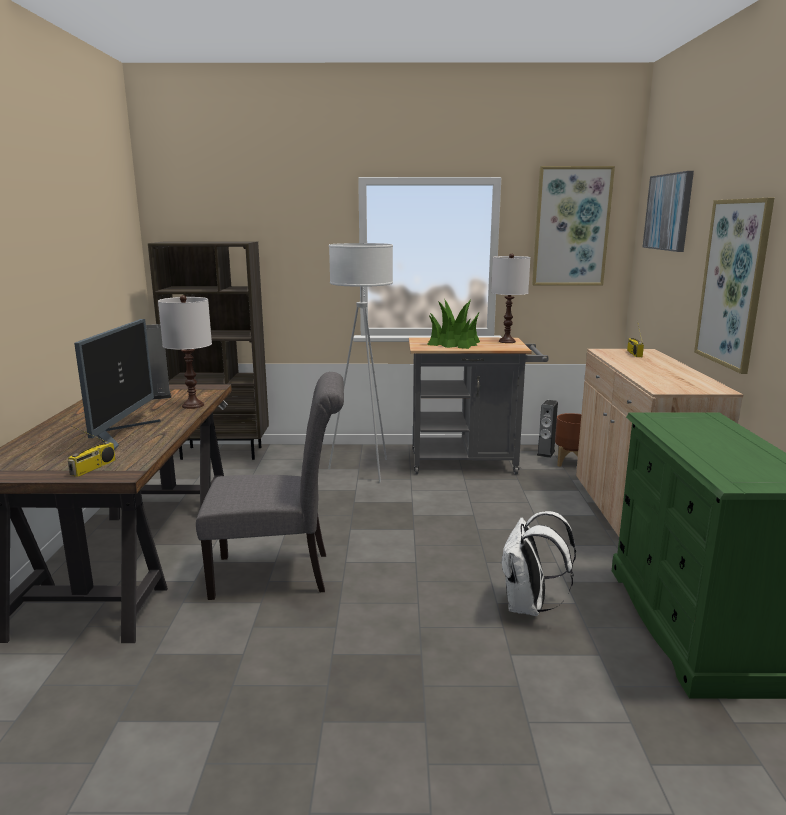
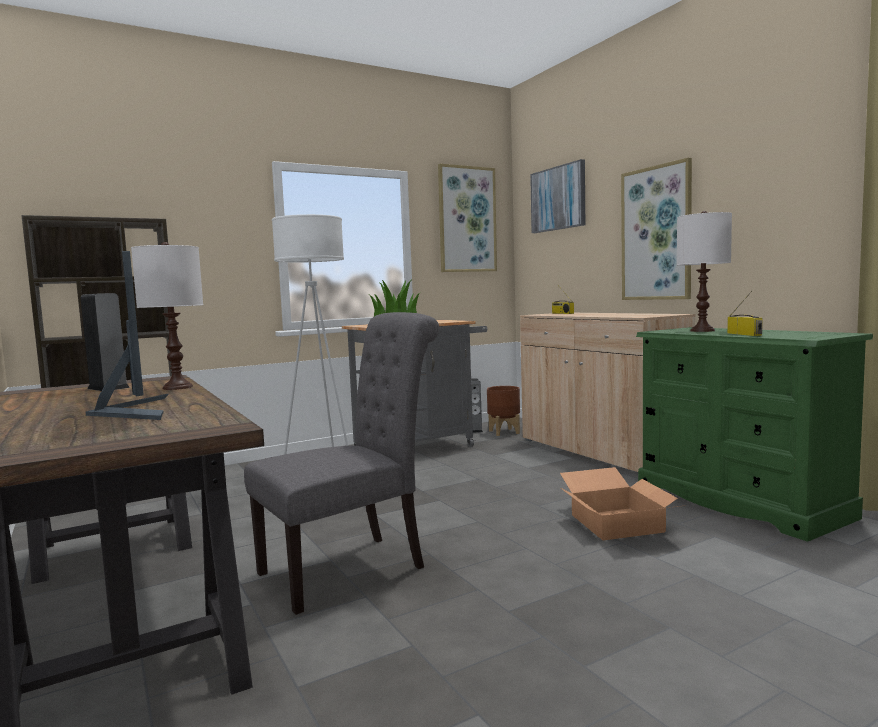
camera: 30 degrees left, 10 degrees down
(93, 468) = (167, 431): radio -> radio (745, 334)
(507, 341) = (440, 320): white table lamp -> white table lamp (703, 330)
(529, 607) = (618, 523): white backpack -> cardboard box

